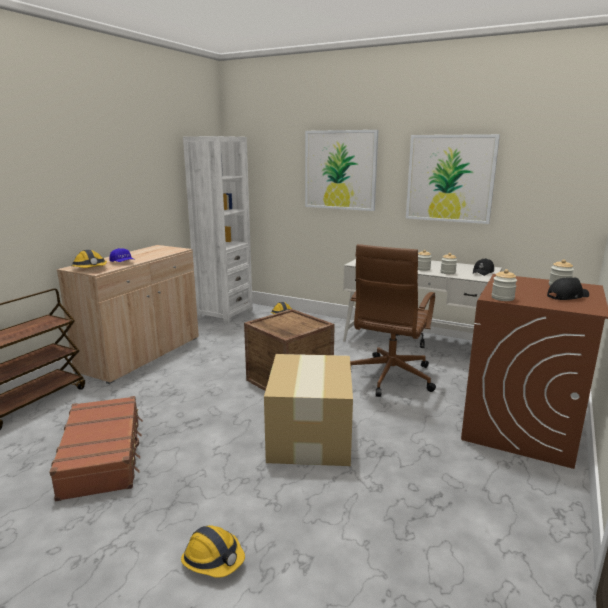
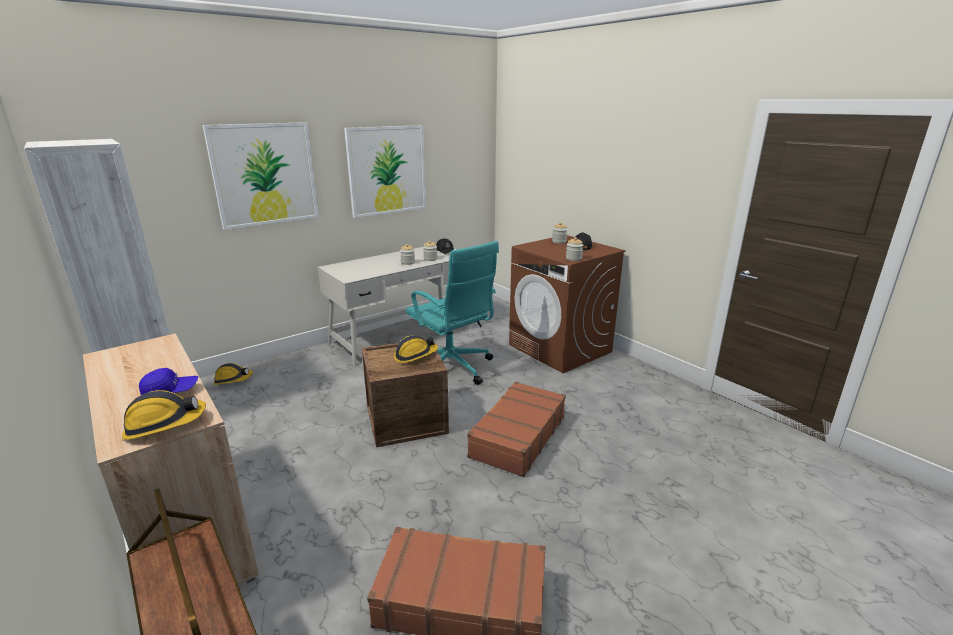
camera: 65 degrees left, 5 degrees up
(213, 559) = (661, 530): hard hat -> hard hat (415, 355)
(309, 437) = (517, 436): cardboard box -> brown suitcase
(389, 378) = (452, 368): brown office chair -> turquoise office chair

